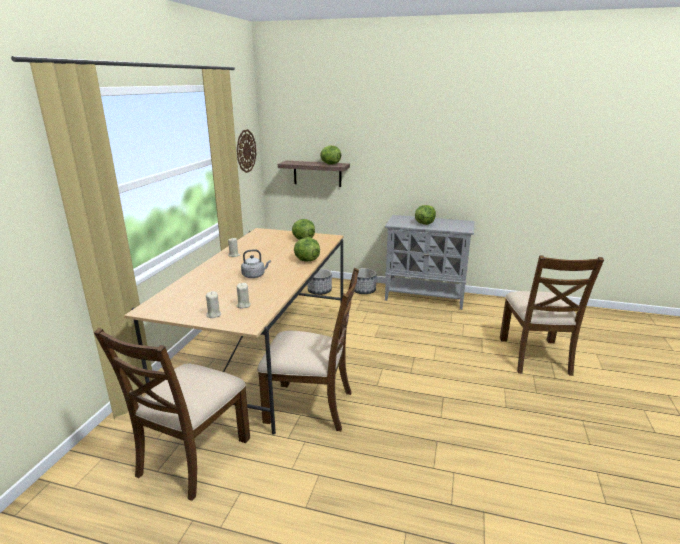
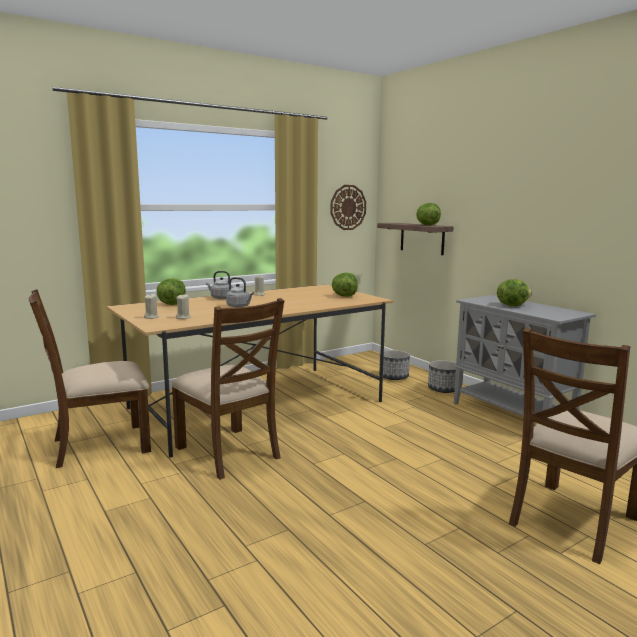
camera: 40 degrees right, 10 degrees down
(211, 269) = (220, 298): none -> grey kettle
(306, 260) = (307, 307): lettuce -> lettuce (172, 304)

